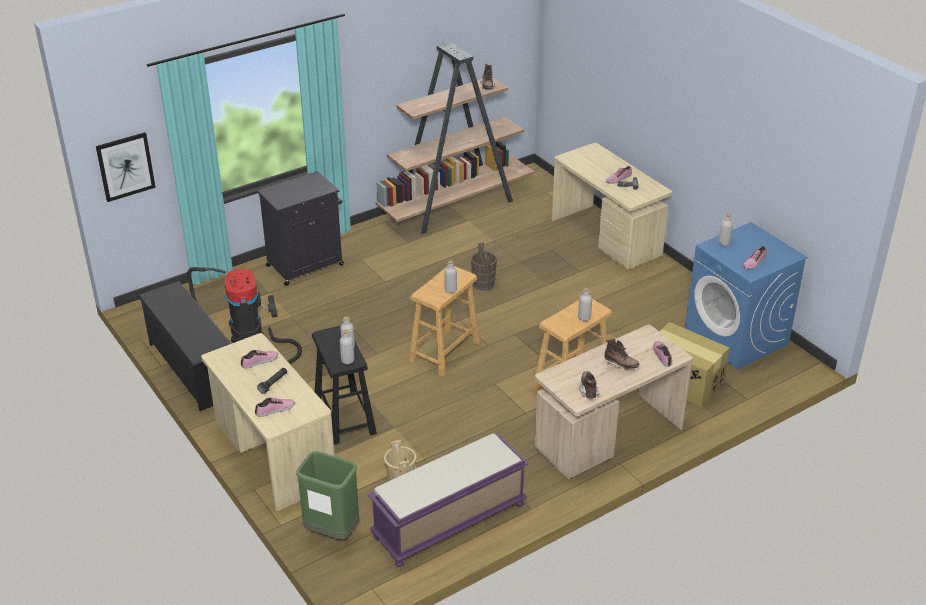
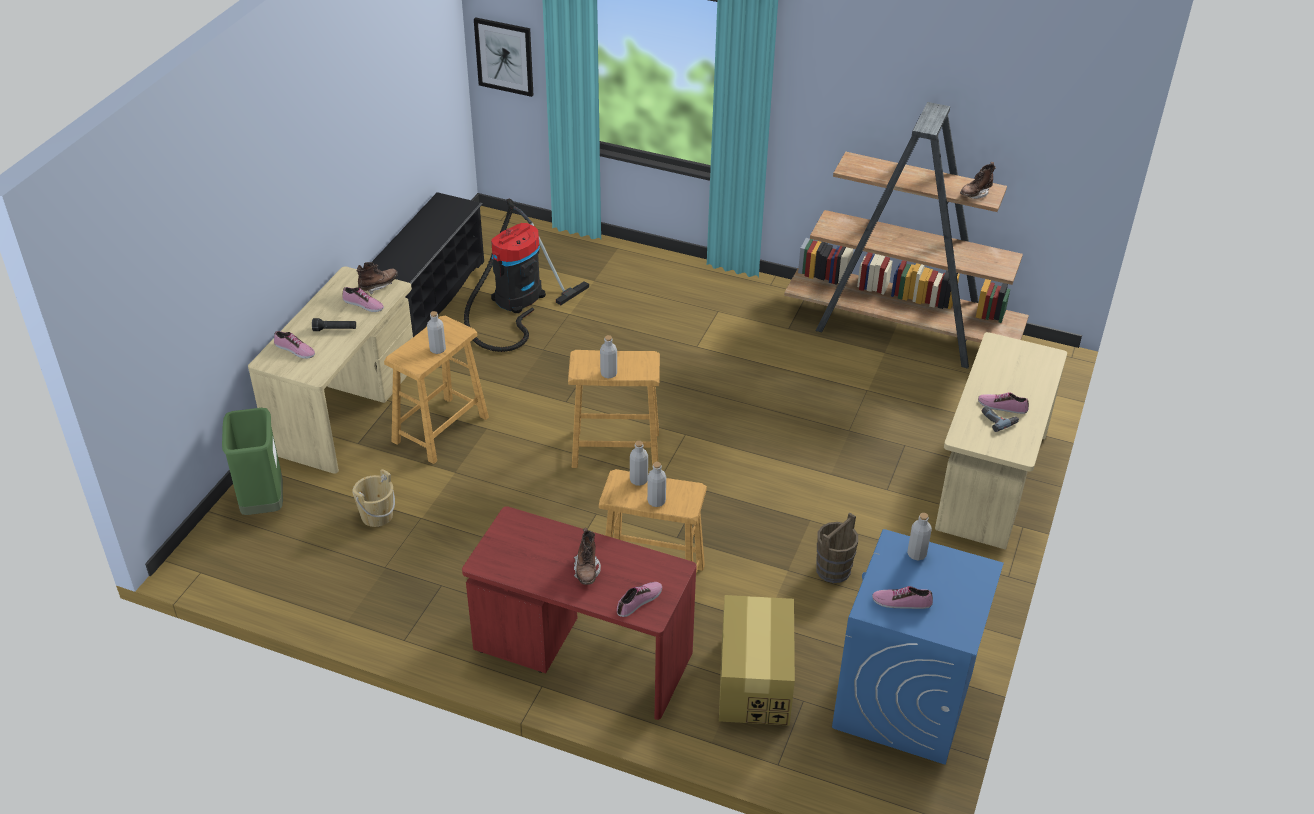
camera: 55 degrees right, 5 degrees up
(306, 265) = (667, 280): black cabinet -> none
(344, 418) = (440, 430): black stool -> beige stool
(347, 360) = (414, 359): grey bottle -> grey bottle (638, 480)
(449, 521) = (336, 583): purple bench -> none
(483, 283) = (773, 421): brown bucket -> brown bucket (833, 570)
(588, 390) = (512, 562): brown boot -> brown boot (378, 286)
(608, 437) = (582, 654): beige desk -> red desk

